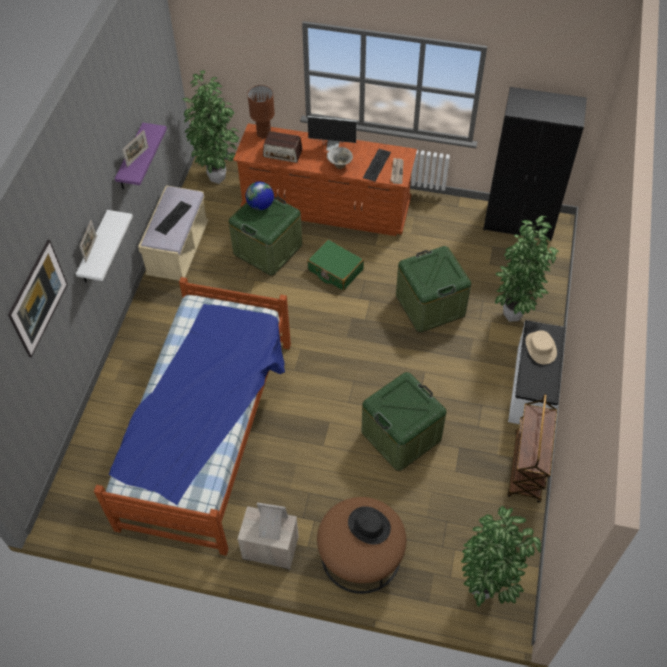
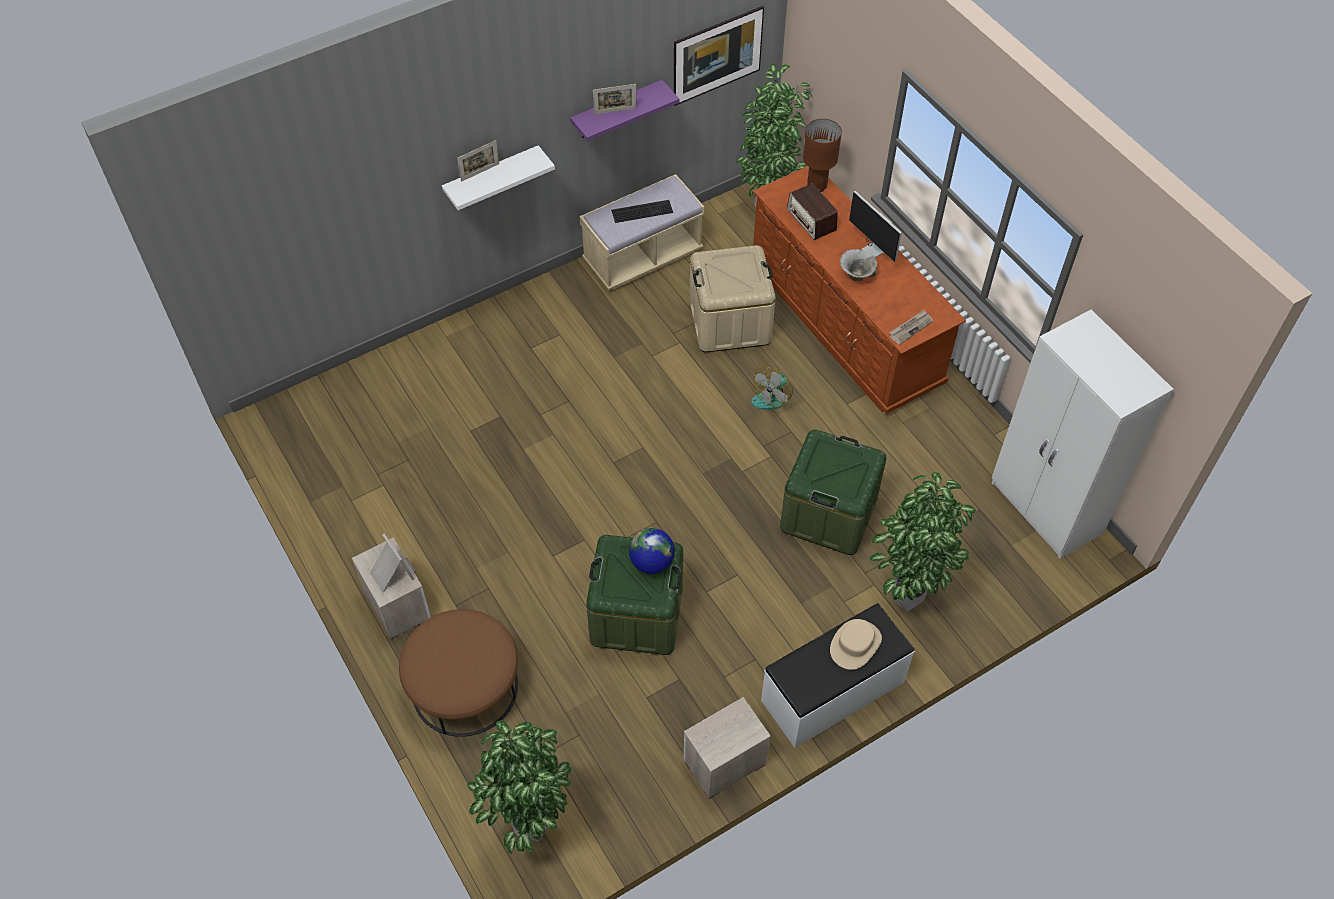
camera: 45 degrees right, 0 degrees up
(43, 309) = (362, 192): picture -> picture (716, 71)
(209, 432) = (469, 453): bed -> none
(260, 205) = (739, 262): globe -> globe (651, 562)
(267, 249) = (730, 322): green storage box -> beige storage box
(335, 270) = (773, 396): green suitcase -> fan
(369, 525) = (472, 654): black hat -> none
(376, 164) = (897, 303): keyboard -> none
(519, 223) = (1046, 509): black wardrobe -> white wardrobe
(527, 467) = (723, 763): brown cart -> nightstand

